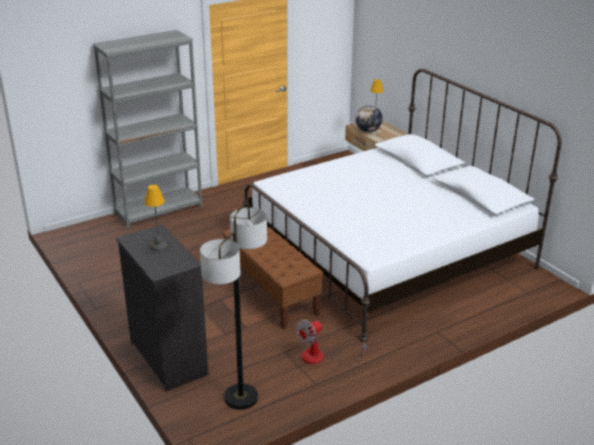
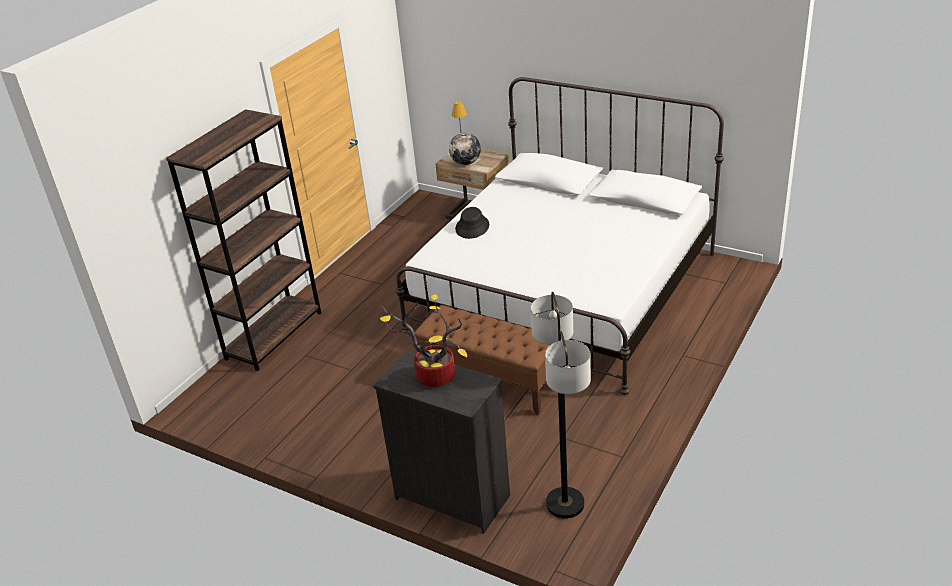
camera: 25 degrees left, 5 degrees up
(158, 246) = (432, 377): table lamp -> potted plant
(159, 210) = (274, 335): grey bookcase -> brown bookcase
(321, 358) = (602, 428): fan -> none
(324, 173) = (472, 227): none -> black hat

